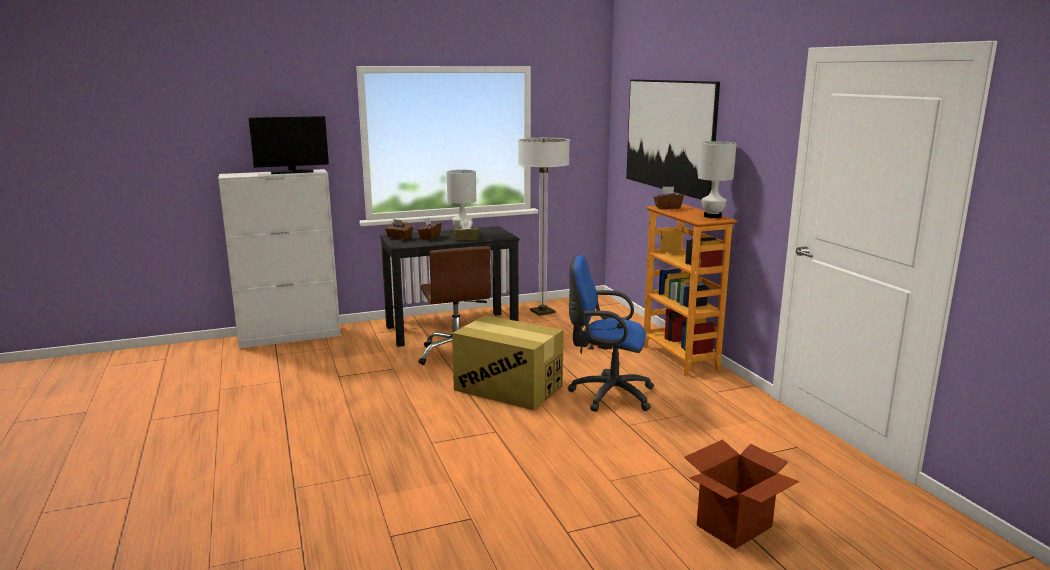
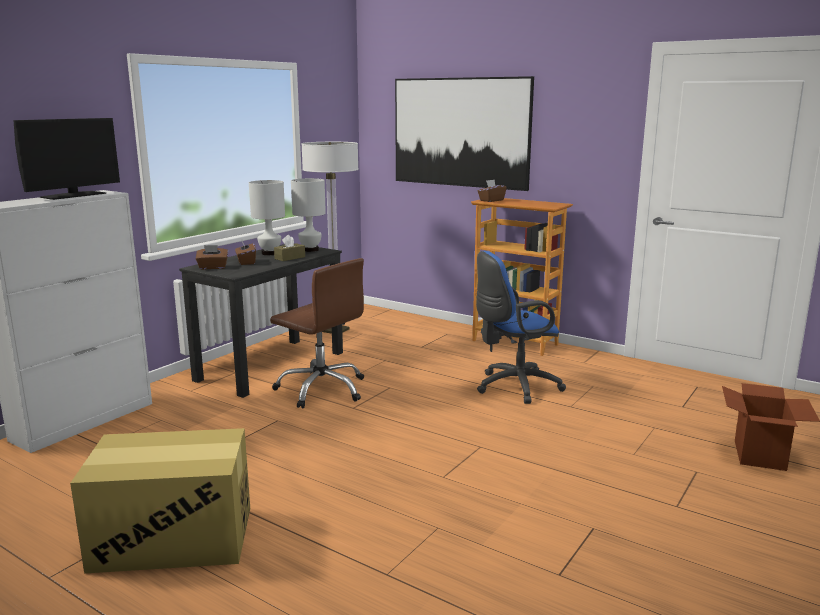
camera: 35 degrees left, 0 degrees up
(508, 388) = (424, 406): cardboard box -> cardboard box (172, 538)
(712, 216) = (546, 203): white table lamp -> white table lamp (310, 250)

